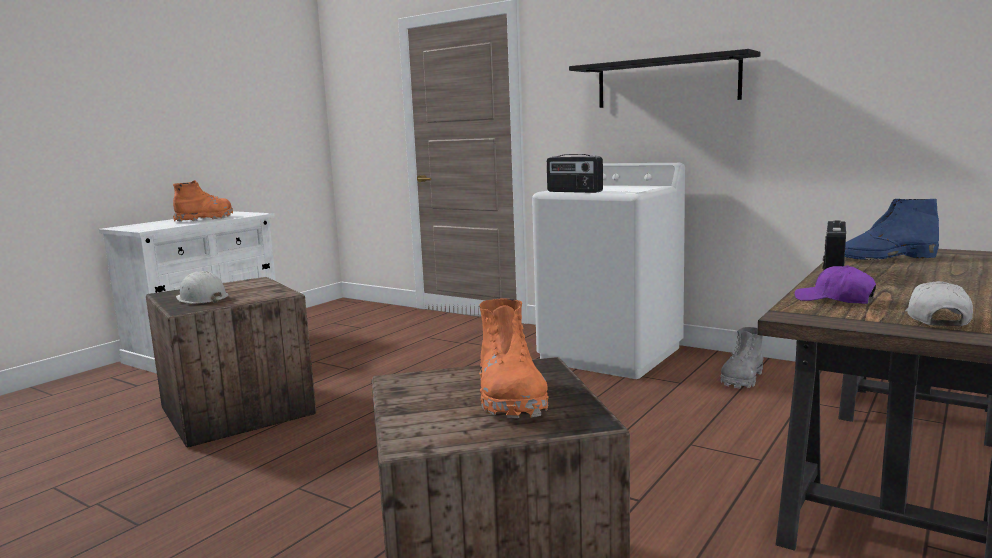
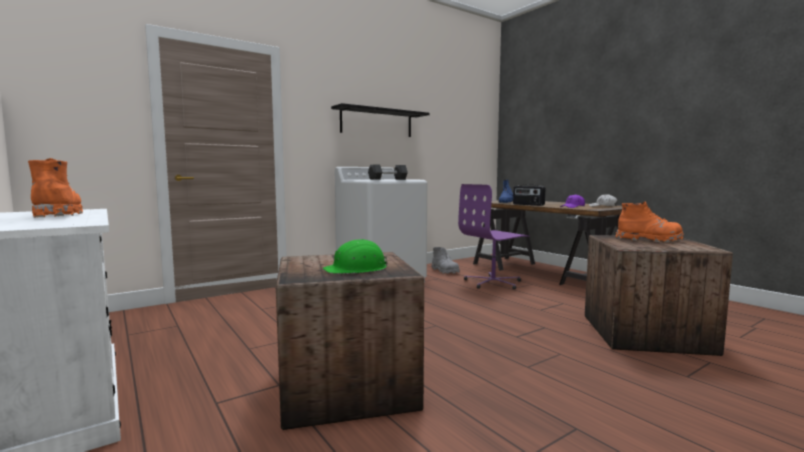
camera: 70 degrees left, 5 degrees down
(201, 298) = (357, 269): white hard hat -> green hard hat
(574, 191) = (388, 179): radio -> black dumbbell
(715, 425) = (493, 283): none -> purple office chair

